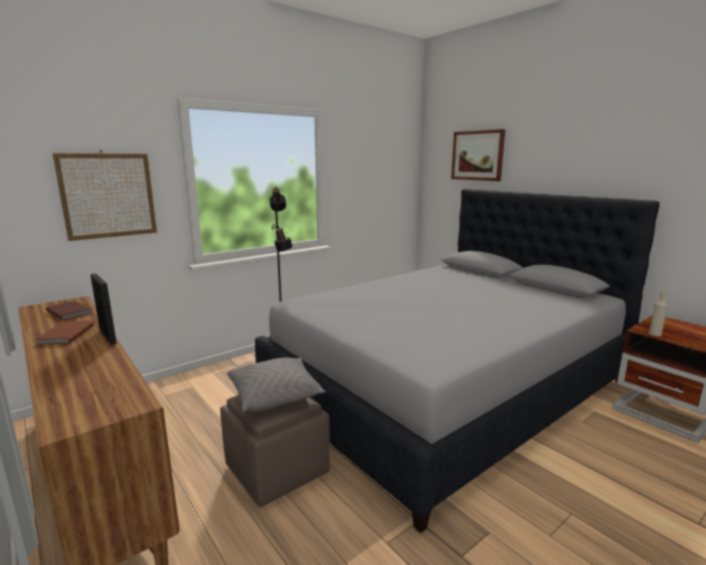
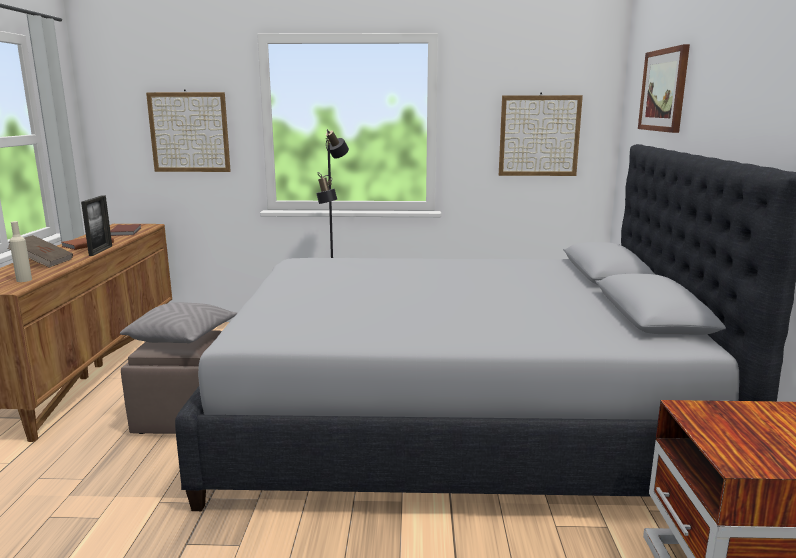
camera: 40 degrees right, 0 degrees up
(76, 366) = (43, 263): none -> brown book
(381, 184) = (539, 134): none -> picture
(655, 334) = (694, 419): beige bottle -> beige bottle (24, 280)

